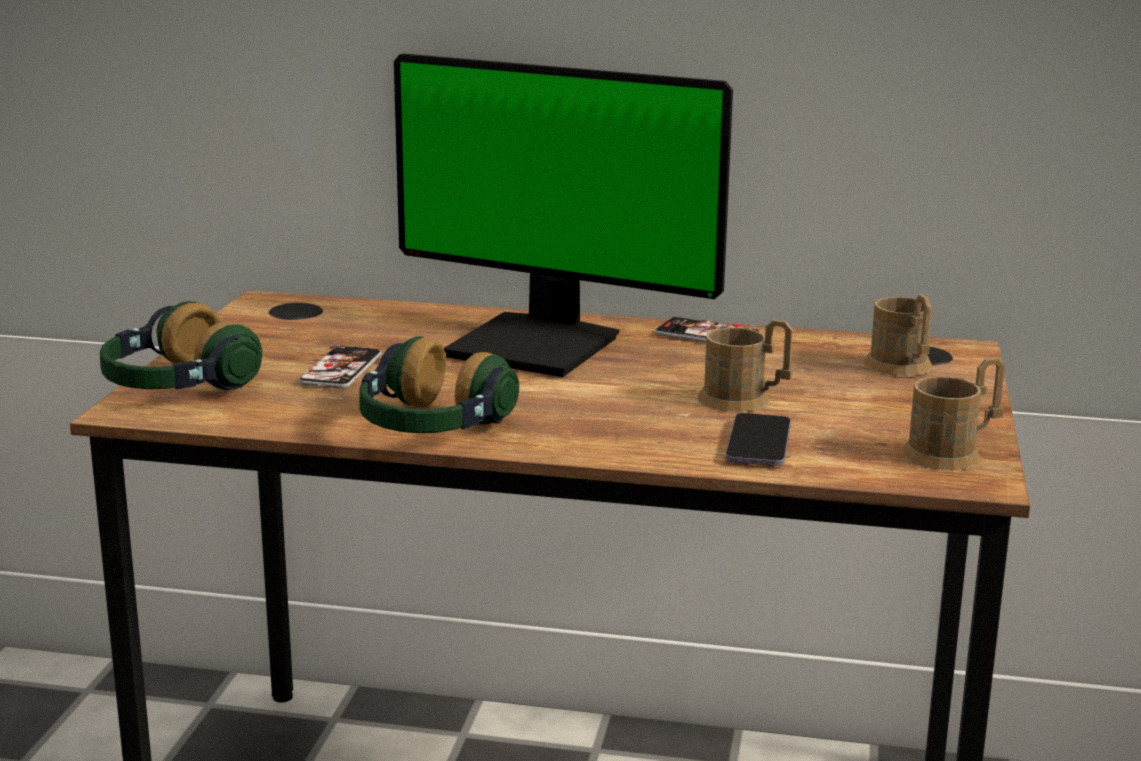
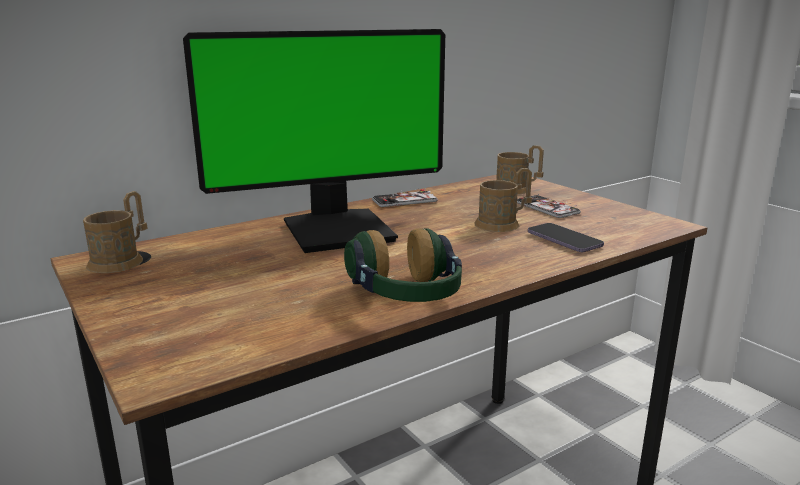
camera: 45 degrees left, 0 degrees up
(177, 388) = (161, 342): headphones -> none
(341, 369) = (257, 283): phone -> phone (547, 208)
(951, 453) = (630, 217): brown mug -> brown mug (122, 260)

